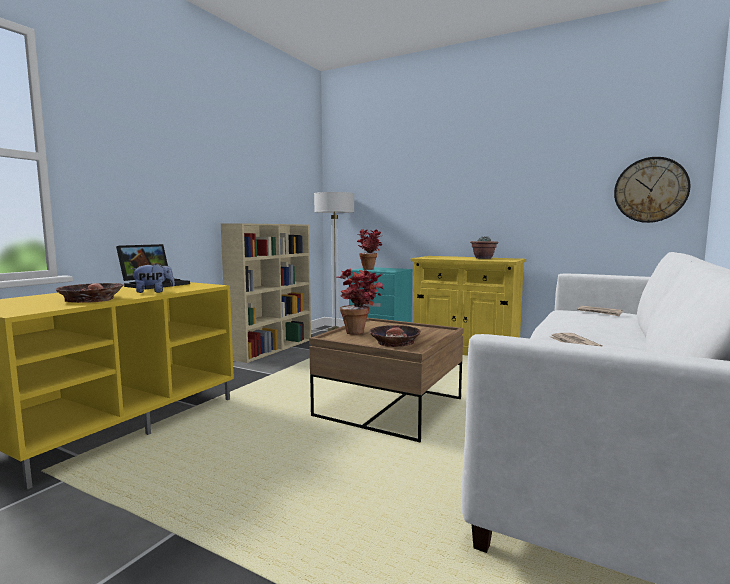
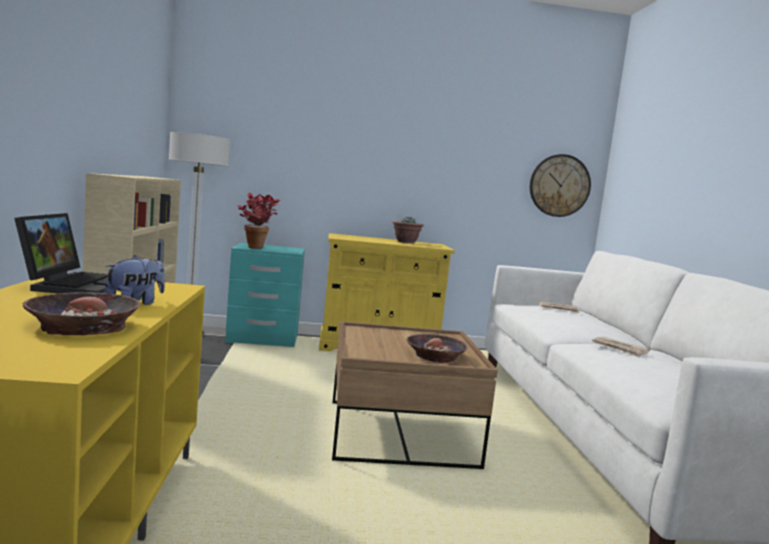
camera: 35 degrees left, 0 degrees up
(361, 332) = (374, 344): potted plant -> none

